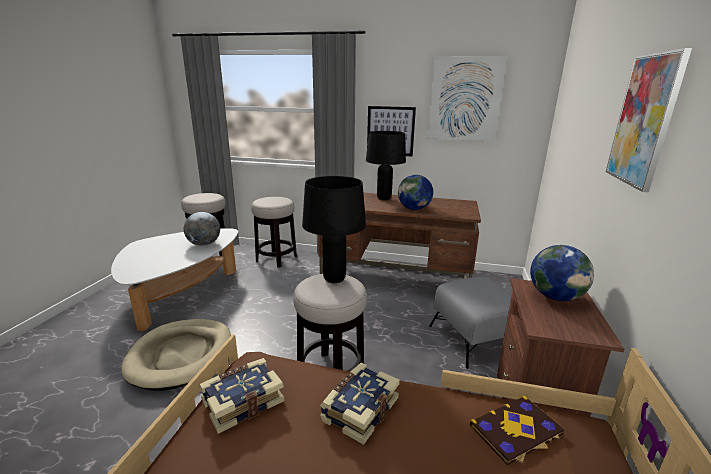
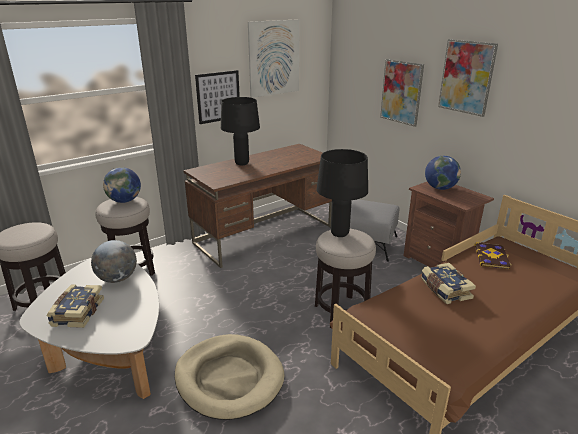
camera: 50 degrees left, 5 degrees up
(242, 401) = (404, 326): book -> book (77, 312)
(414, 209) = (283, 164): globe -> globe (125, 201)
(586, 150) = (401, 92): none -> picture

